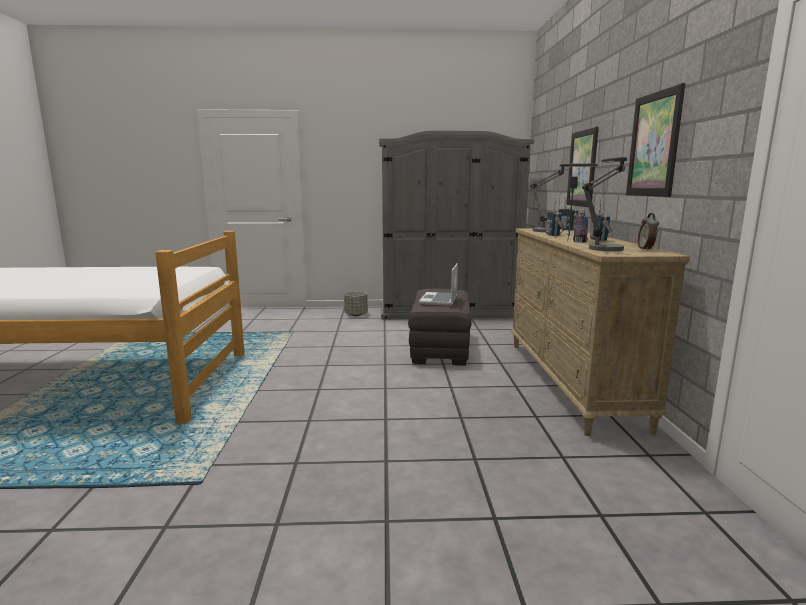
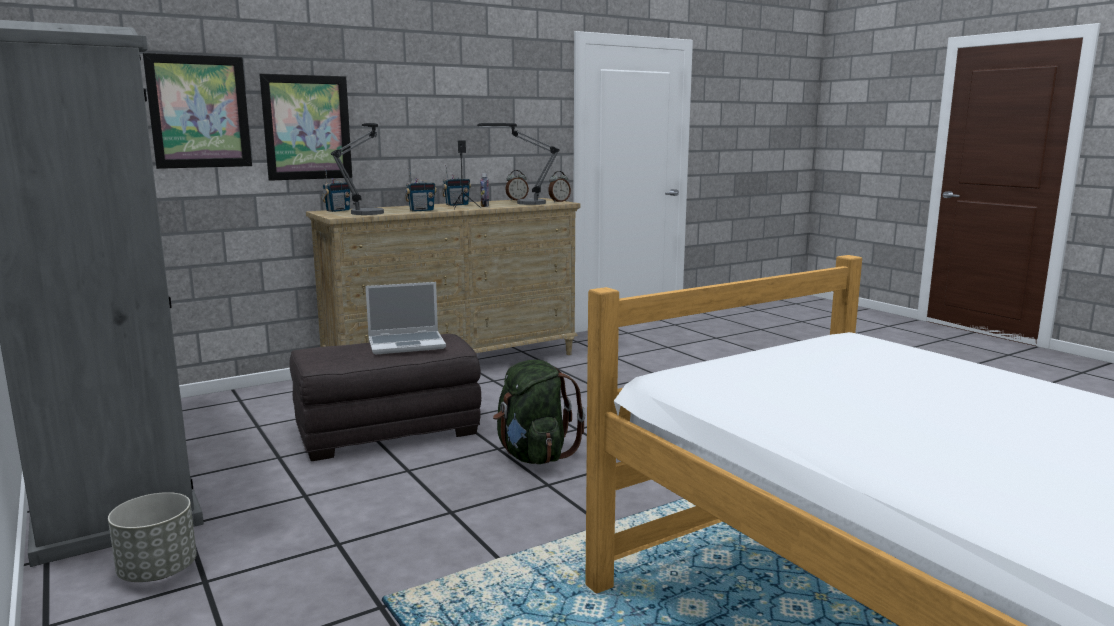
camera: 120 degrees left, 0 degrees up
(363, 369) = (534, 455): none -> green backpack
(621, 254) = (559, 201): none -> alarm clock
(654, 144) = (469, 110): picture -> picture (199, 112)

